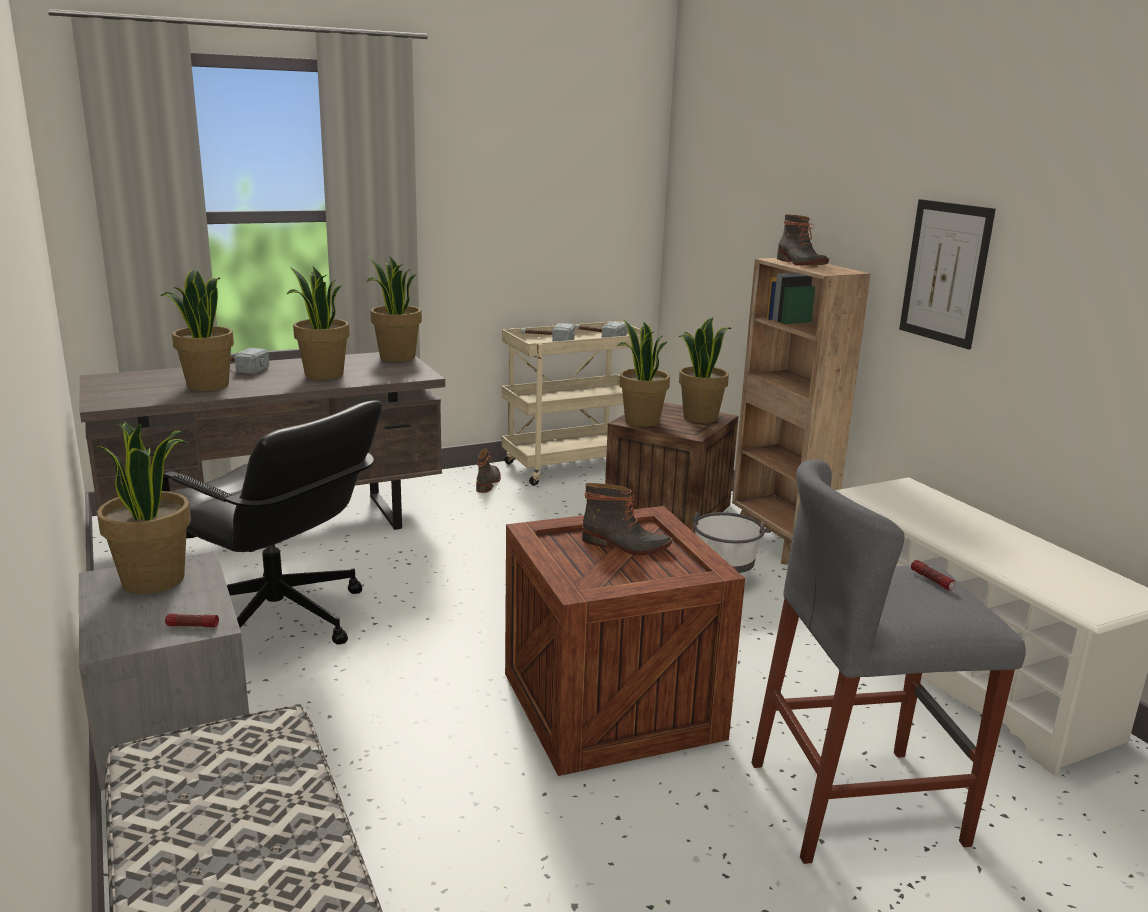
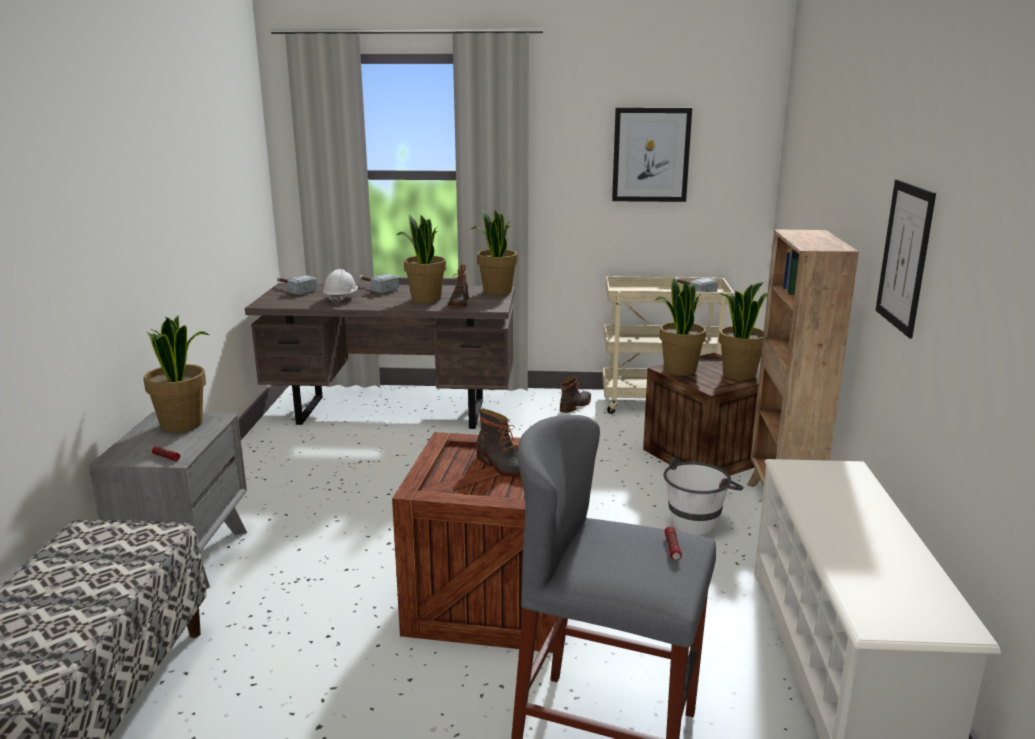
camera: 30 degrees right, 0 degrees up
(207, 385) = (341, 298): potted plant -> white hard hat
(278, 620) = (331, 476): black office chair -> none
(542, 187) = (651, 155): none -> picture
(547, 340) = (642, 289): hammer -> hammer (293, 289)
(800, 263) = (808, 236): boot -> boot (458, 302)

